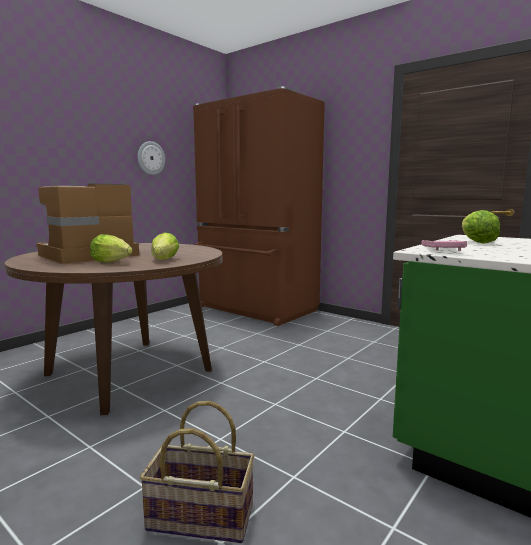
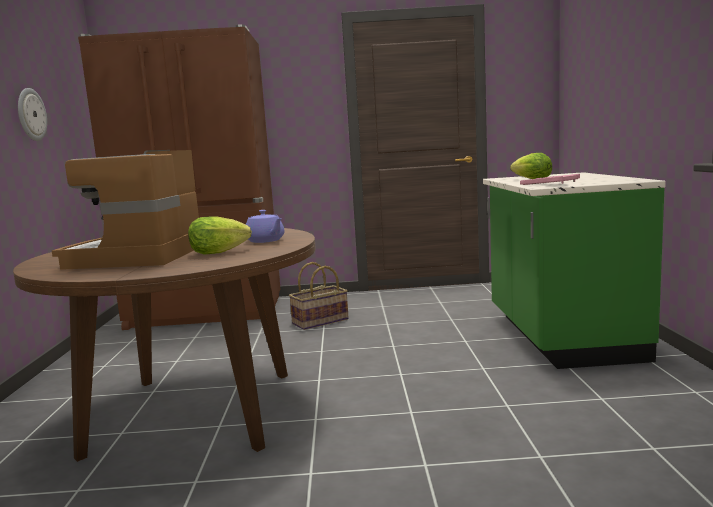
camera: 40 degrees left, 0 degrees up
(164, 260) = (266, 241): lettuce -> purple teapot
(199, 518) = (502, 455): basket -> basket (320, 321)

